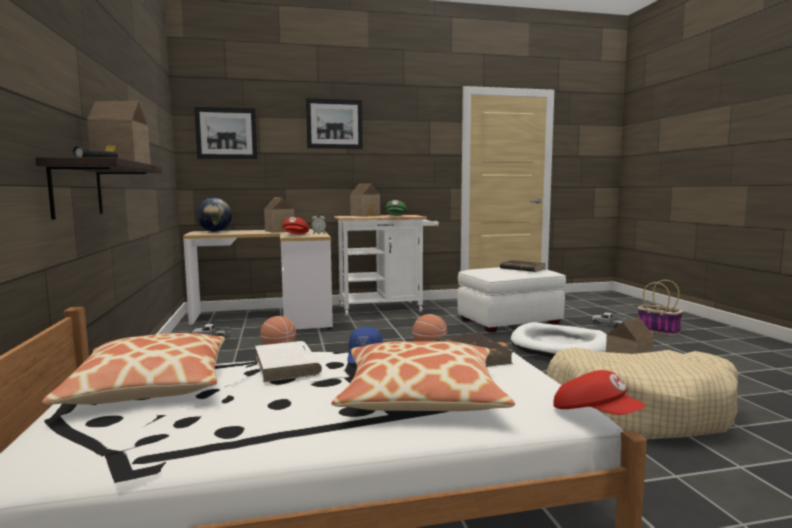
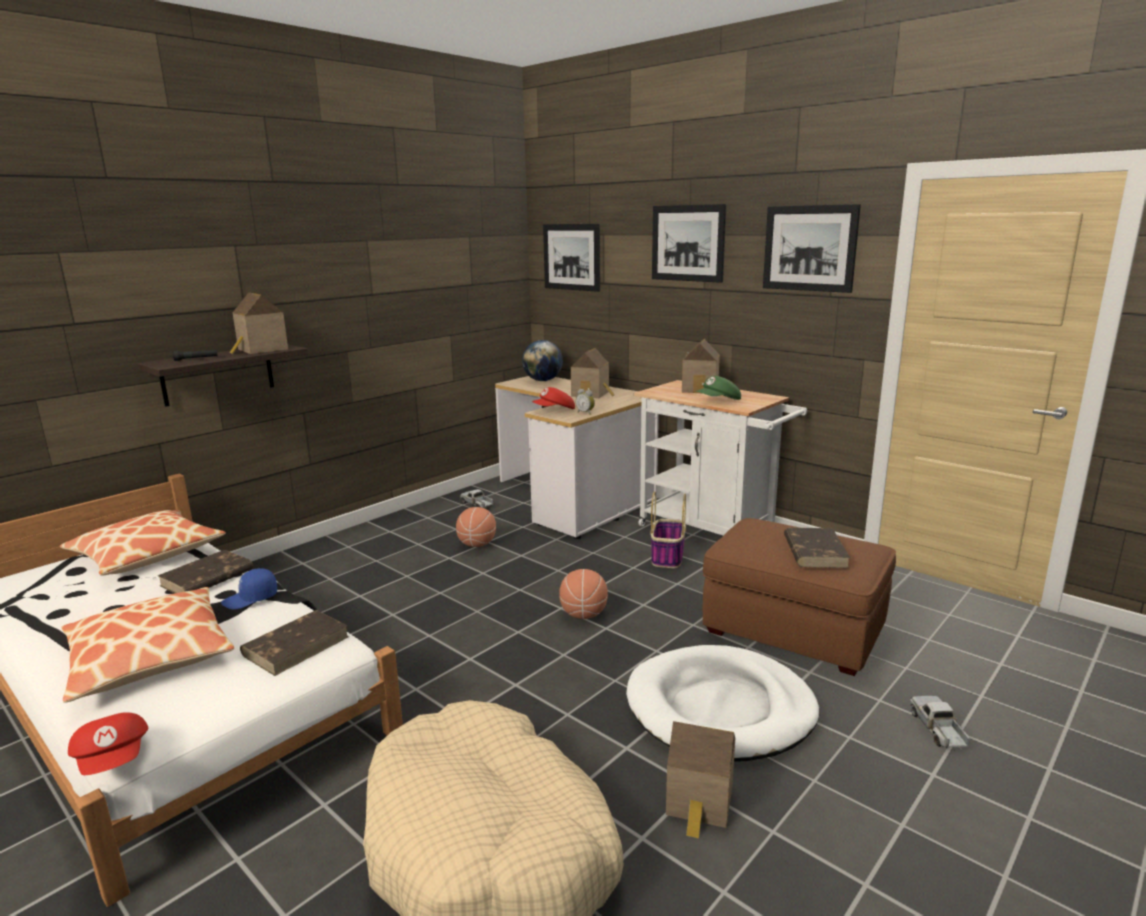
camera: 55 degrees right, 10 degrees up
(287, 365) = (206, 578): white book -> brown book
(416, 128) = (809, 248): none -> picture
(510, 321) = (794, 631): white ottoman -> brown ottoman
(595, 415) = (114, 760): red cap -> red cap turned 45 degrees counterclockwise
(657, 330) = (1000, 799): basket -> basket (667, 556)

